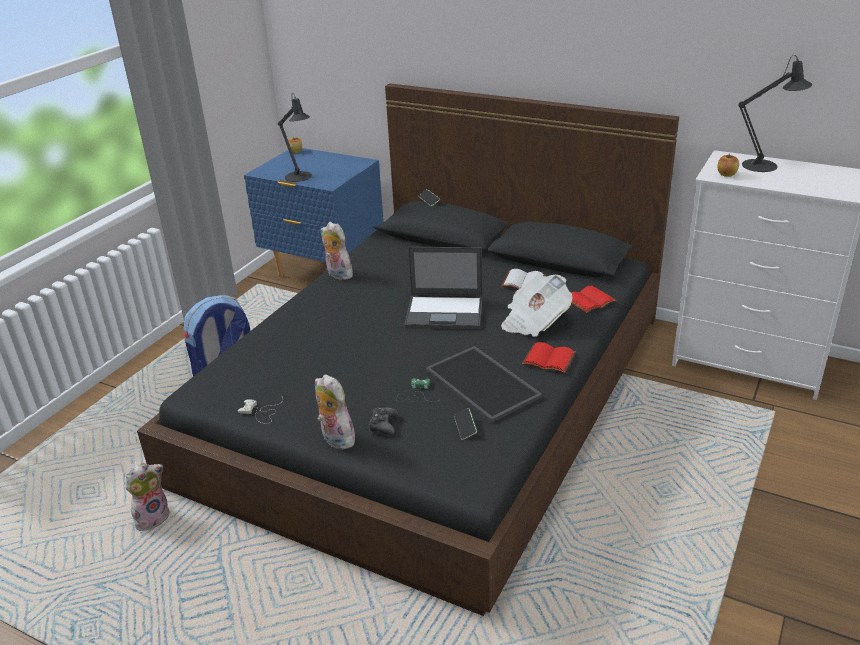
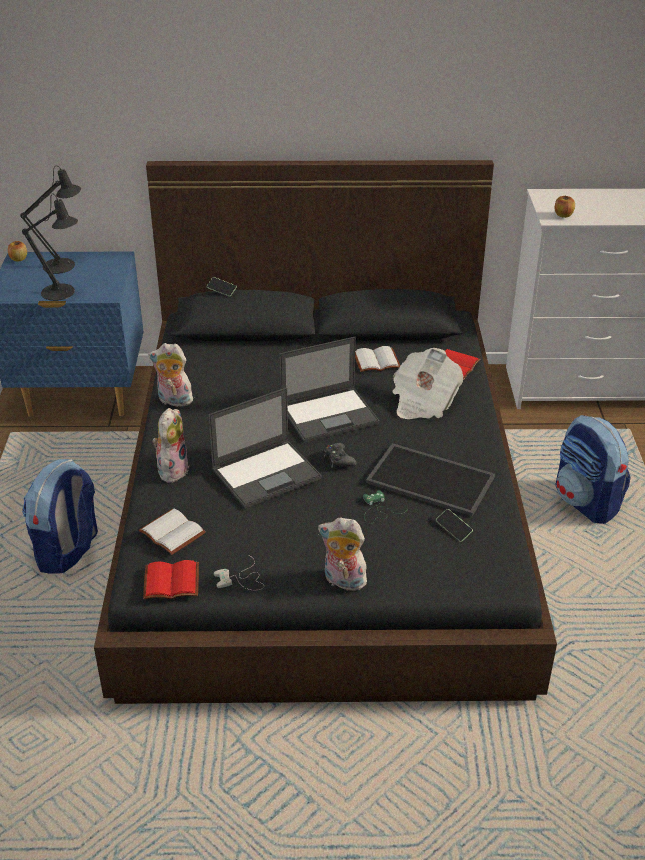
camera: 30 degrees left, 5 degrees up
(152, 517) = (133, 738): plush toy -> plush toy (172, 469)
(243, 363) = (170, 533): none -> white book
(353, 341) = (267, 473): none -> laptop
(383, 425) = (376, 551): black game controller -> black game controller (338, 460)
(547, 360) = (468, 438): red book -> red book (170, 583)
(676, 462) = (586, 502): none -> backpack
(765, 165) = (585, 199): black table lamp -> black table lamp (64, 265)

